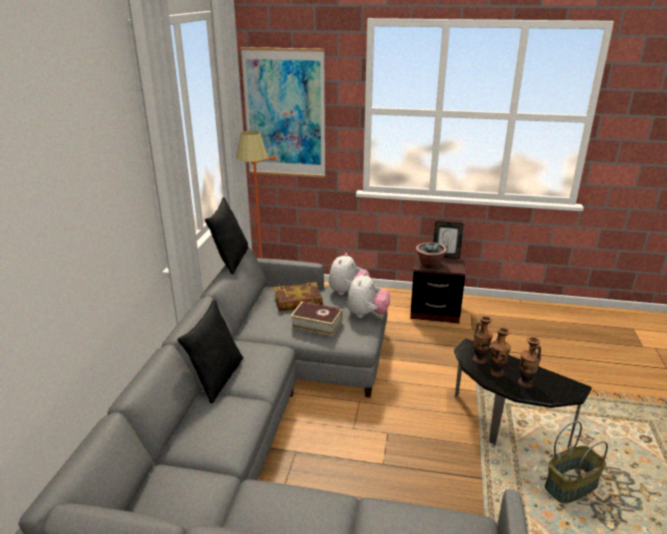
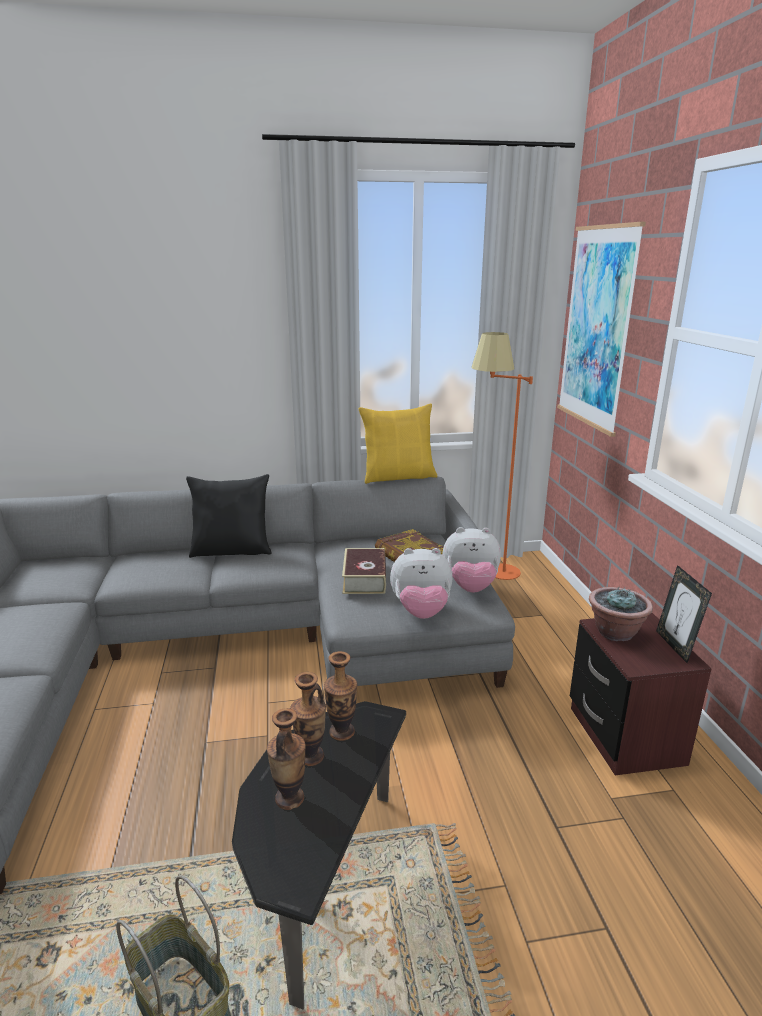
camera: 70 degrees right, 5 degrees down
(231, 260) = (398, 477): black pillow -> yellow pillow

